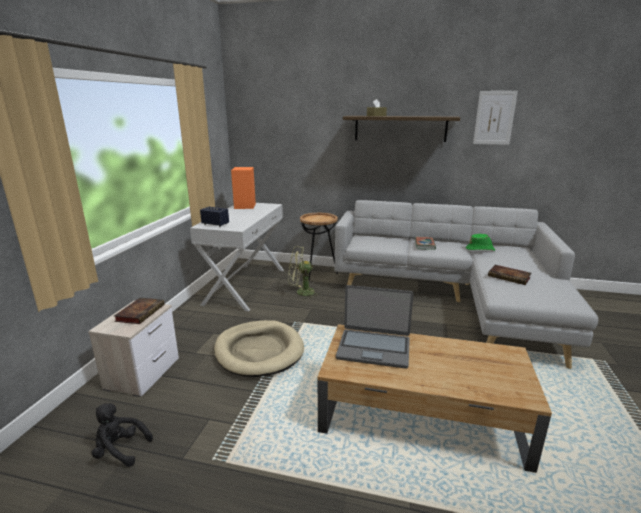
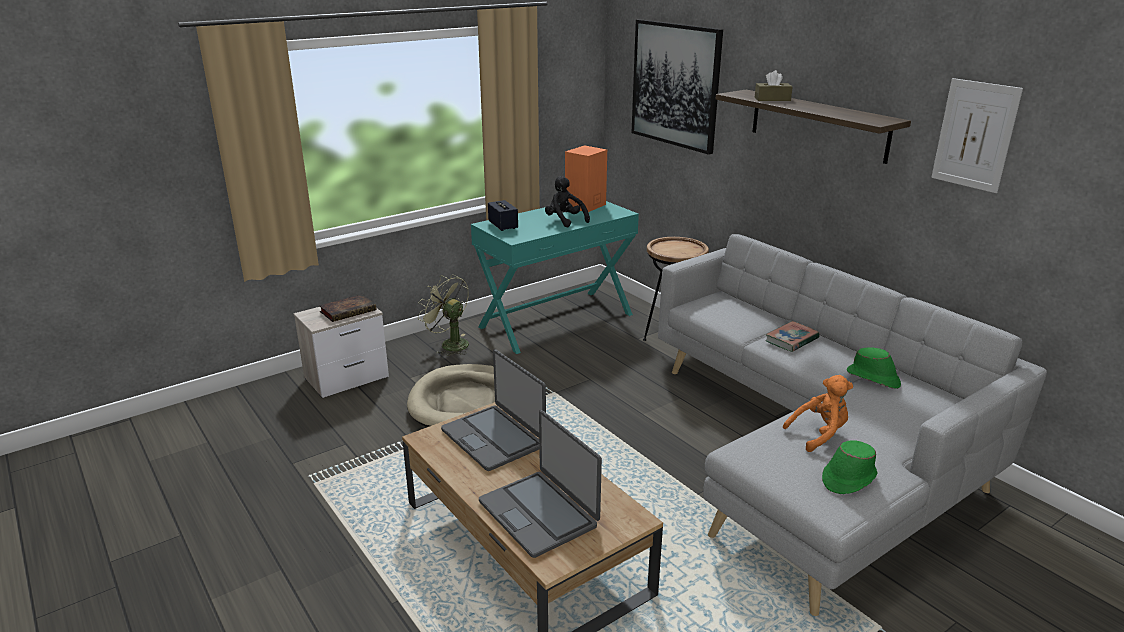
camera: 40 degrees right, 5 degrees up
(120, 450) = (263, 434): black plush toy -> black plush toy (565, 221)
(245, 286) = (556, 320): white console table -> turquoise console table
(291, 121) = (675, 85): none -> picture
(301, 292) = (608, 354): green fan -> green fan (449, 344)
(474, 376) = (539, 513): none -> laptop
(510, 277) = (819, 434): book -> orange plush toy
(554, 289) = (848, 478): none -> green hat

